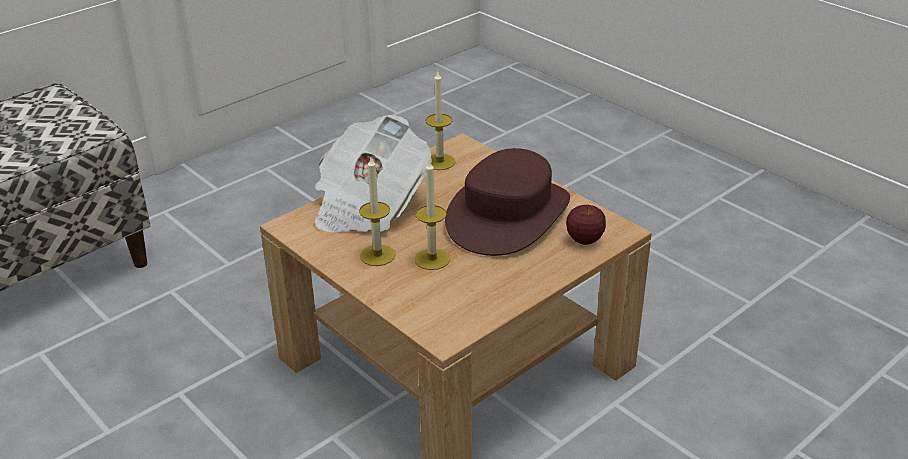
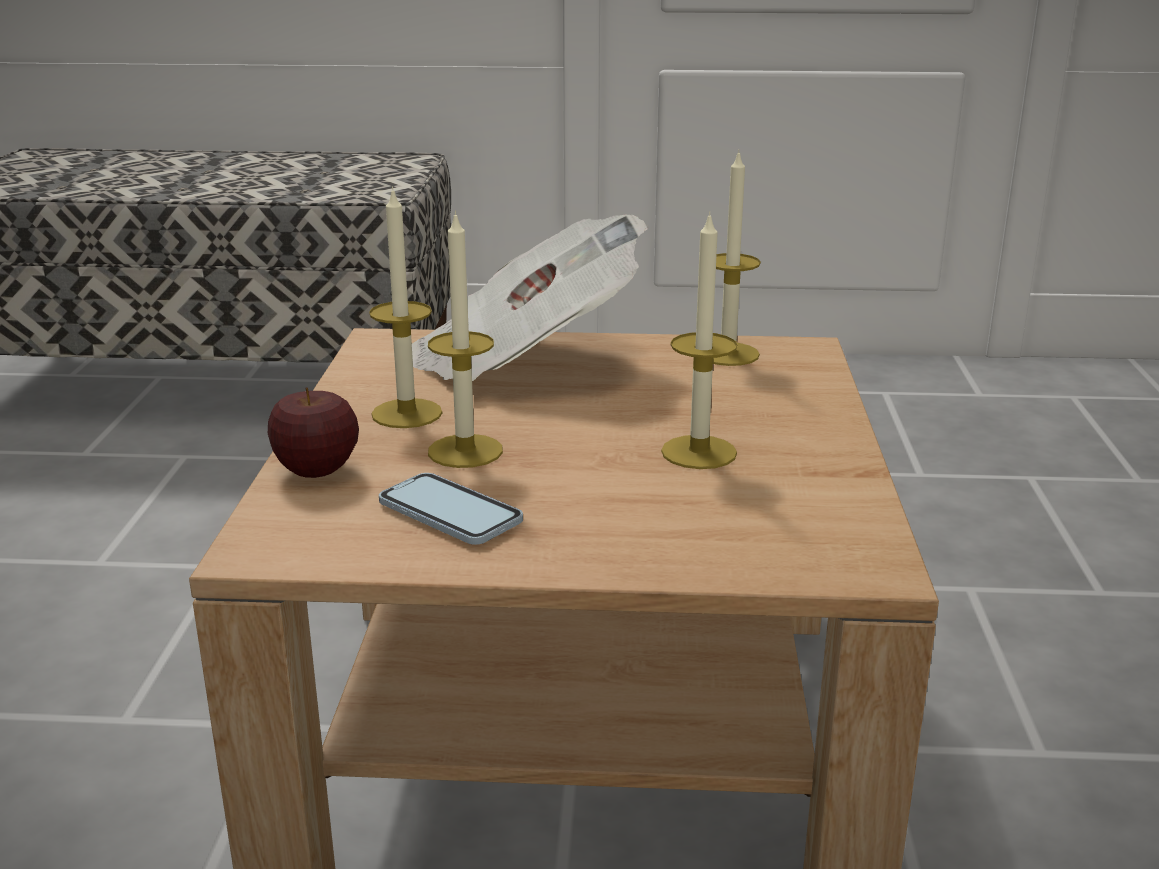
camera: 45 degrees right, 10 degrees down
(476, 286) = (450, 513): none -> phone
(507, 215) = (699, 452): brown hat -> candle
(584, 239) = (767, 544): apple -> apple (316, 470)

